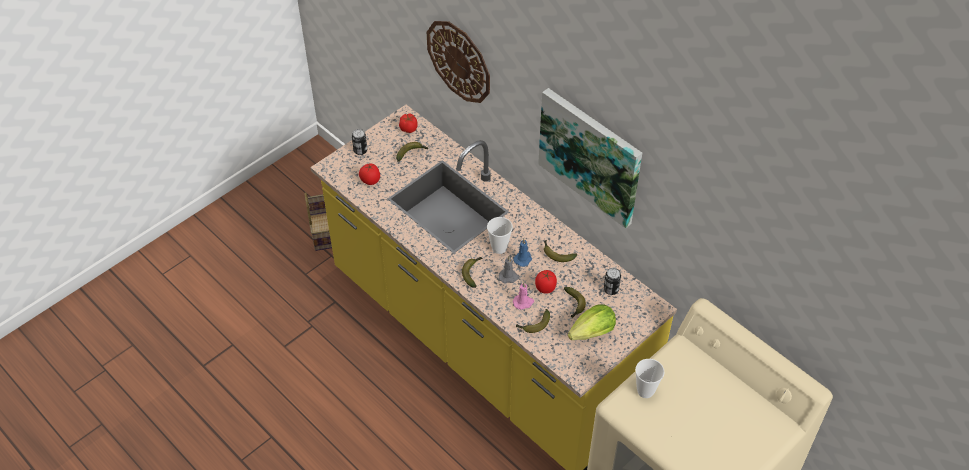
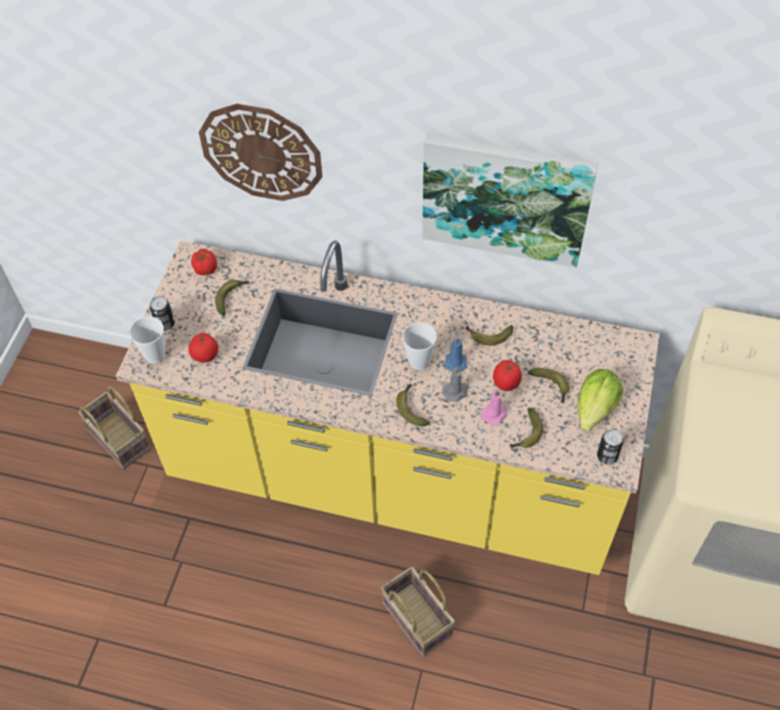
camera: 30 degrees left, 5 degrees up
(434, 440) = (414, 618): none -> basket
(611, 289) = (576, 347): can -> can (607, 456)
(645, 391) = (715, 447): cup -> cup (155, 356)

